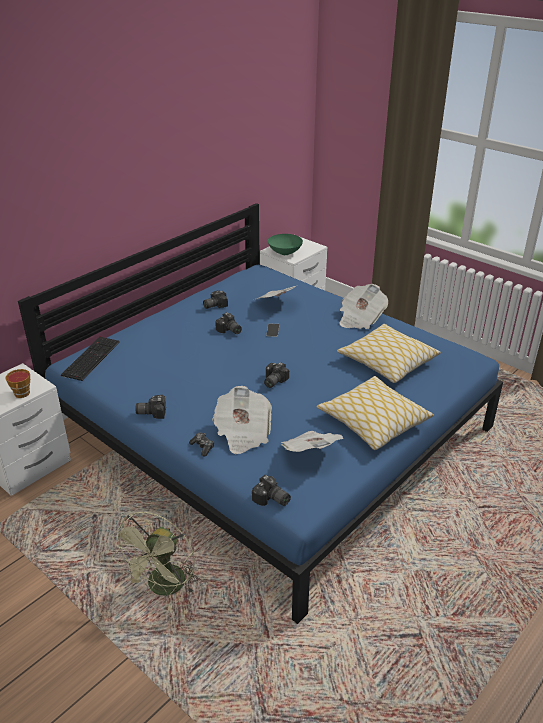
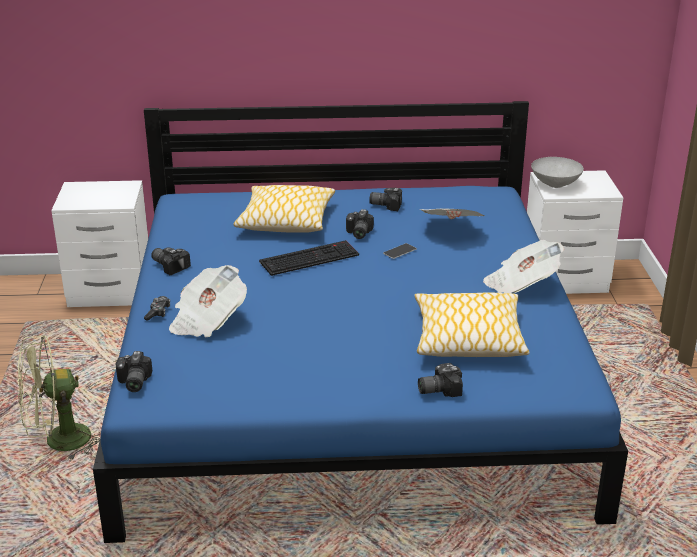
camera: 45 degrees right, 5 degrees down
(22, 394) = (101, 203): cup -> none
(91, 358) = (201, 201): keyboard -> keyboard (310, 258)
(273, 381) = (315, 295): camera -> camera (438, 389)
(284, 253) = (554, 184): green bowl -> grey bowl
(311, 453) = (232, 369): newspaper -> none
(373, 421) = (342, 380): pillow -> pillow (286, 221)

